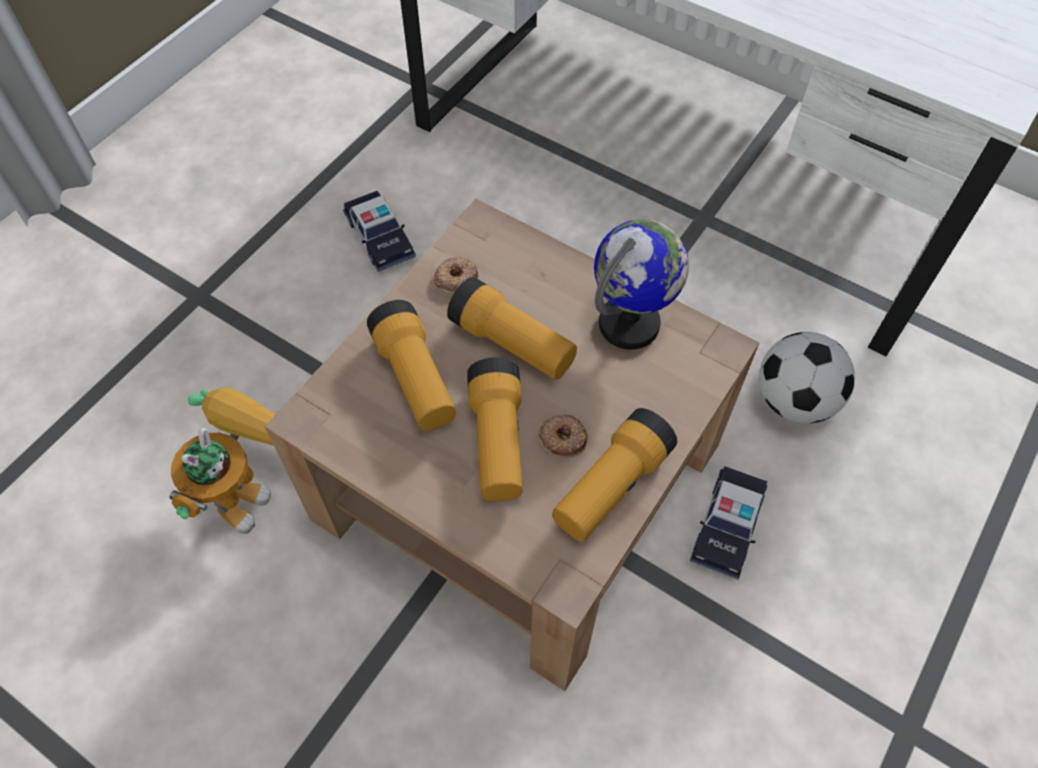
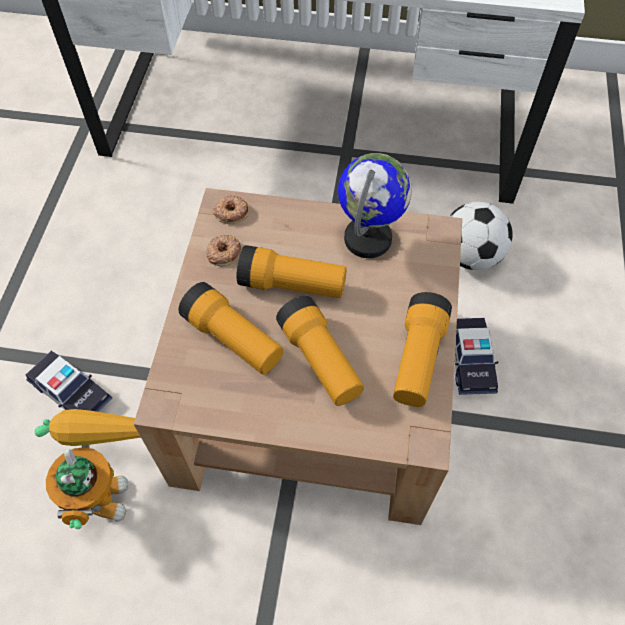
camera: 25 degrees left, 0 degrees up
(379, 237) = (113, 250): toy car -> toy car (71, 391)
(563, 438) = (365, 338): donut -> donut (231, 212)

